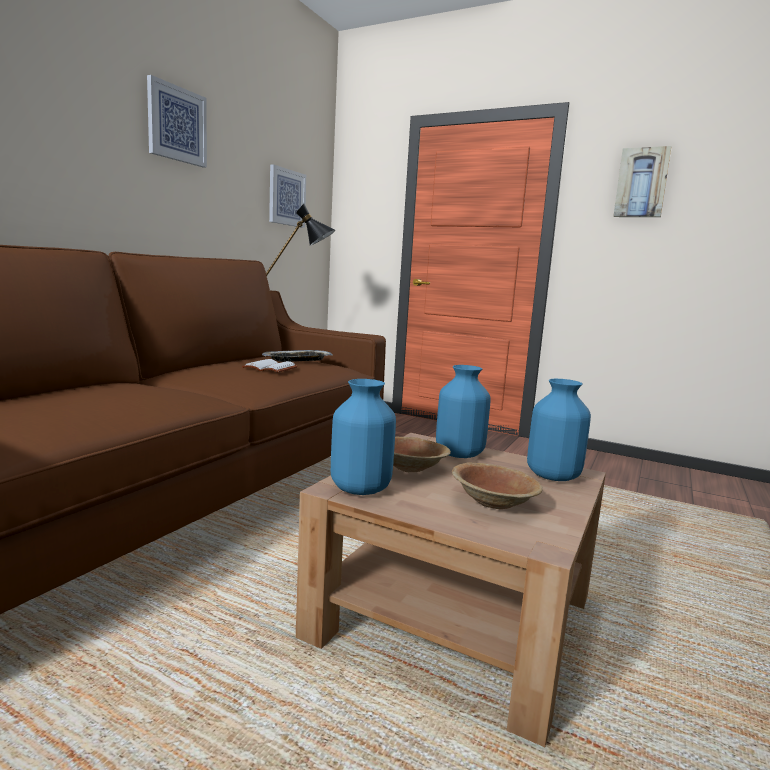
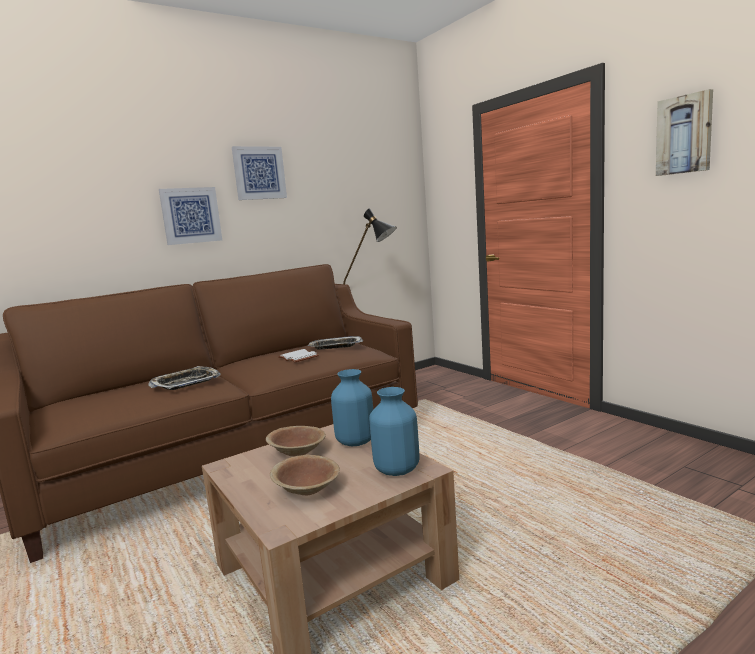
camera: 30 degrees right, 0 degrees up
(146, 391) = (186, 383): none -> tray
(286, 197) = (371, 200): picture -> picture (191, 215)
(361, 488) = (239, 467): blue vase -> none

